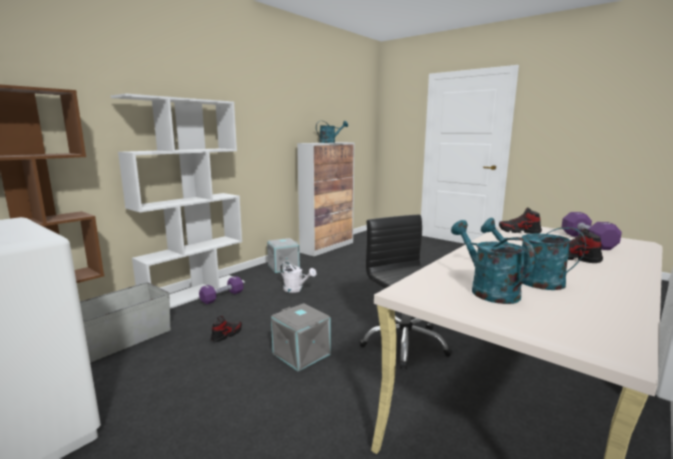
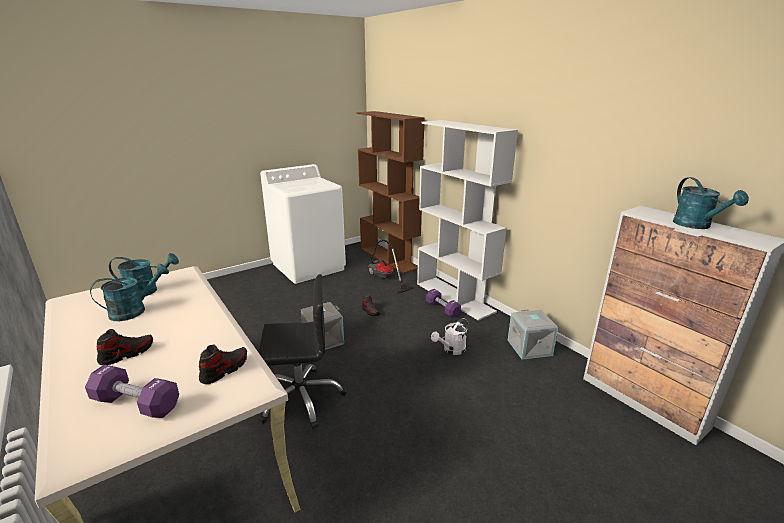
camera: 105 degrees right, 10 degrees up
(124, 339) = (384, 279): grey storage box -> vacuum cleaner

